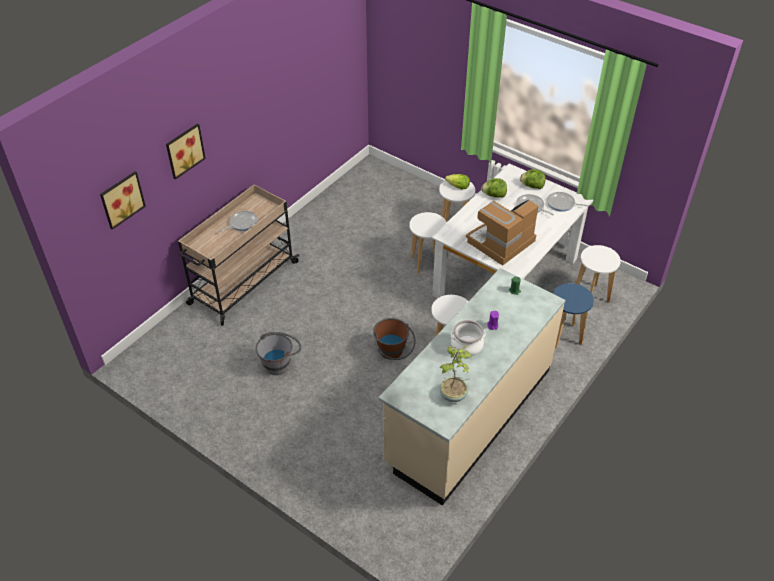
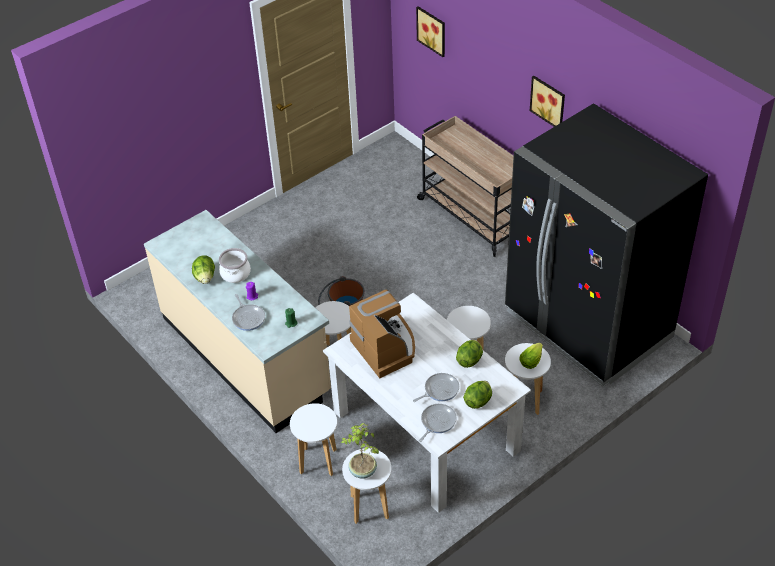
camera: 105 degrees right, 0 degrees up
(184, 150) = (486, 59): picture -> picture (549, 101)
(242, 223) = (480, 163): frying pan -> frying pan (248, 318)
(280, 362) = (359, 233): grey bucket -> none
(365, 202) = (587, 325): none -> black fridge
(454, 395) = (185, 254): potted plant -> potted plant (362, 471)
(481, 368) = (205, 277): none -> lettuce
(564, 336) = (318, 461): blue stool -> white stool

